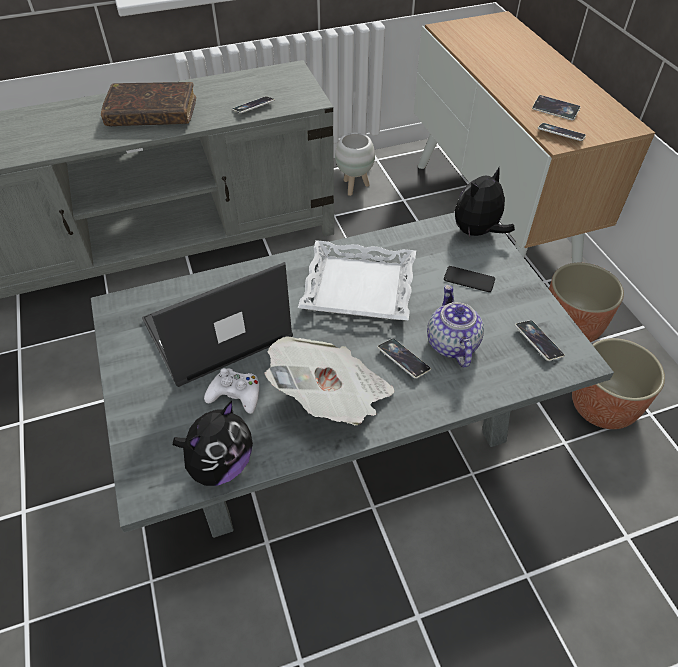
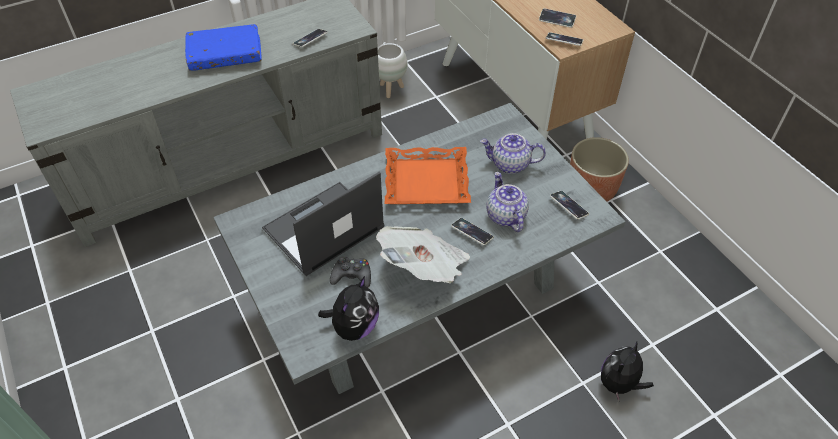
camera: 10 degrees left, 0 degrees up
(152, 114) = (225, 55): brown book -> blue book
(235, 395) = (352, 276): white game controller -> black game controller
(359, 287) = (426, 181): white tray -> orange tray
(469, 279) = (510, 164): phone -> teapot
(477, 232) = (510, 125): plush toy -> plush toy (619, 384)
(602, 406) = (623, 250): planter -> none

